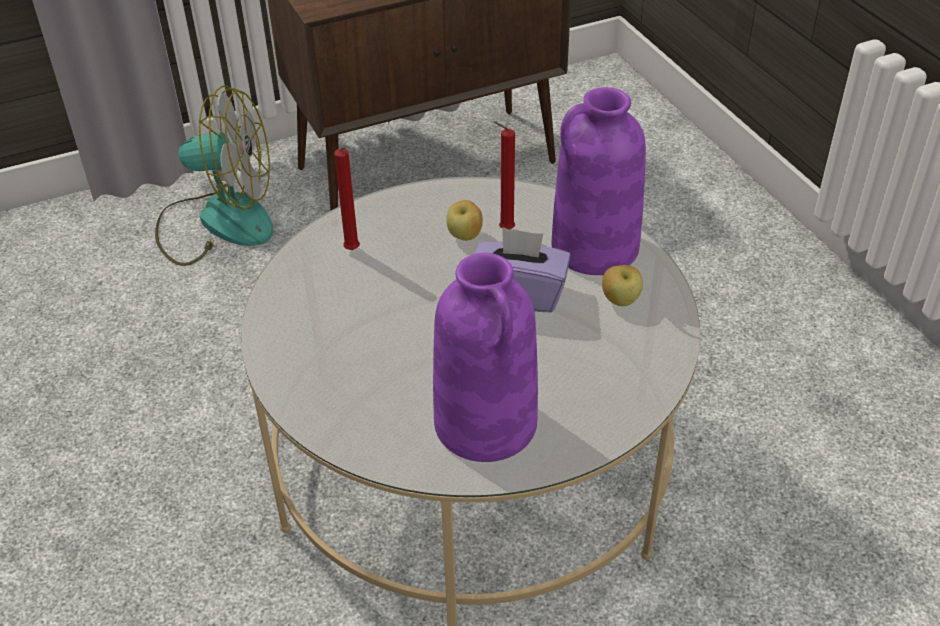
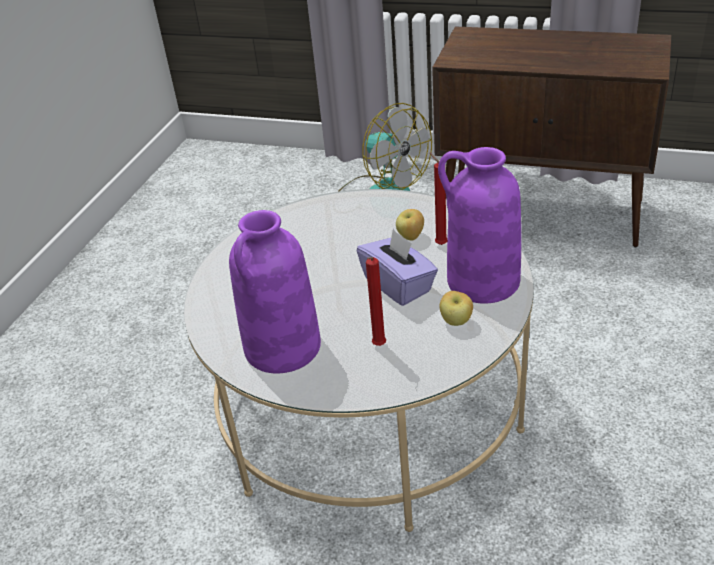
camera: 45 degrees right, 5 degrees down
(353, 251) = (337, 217): red candle -> red candle (378, 347)

